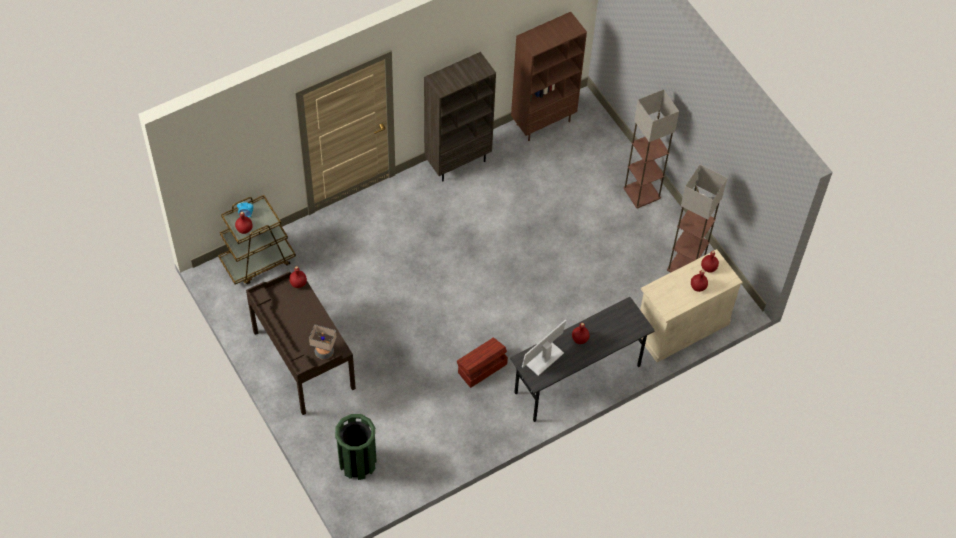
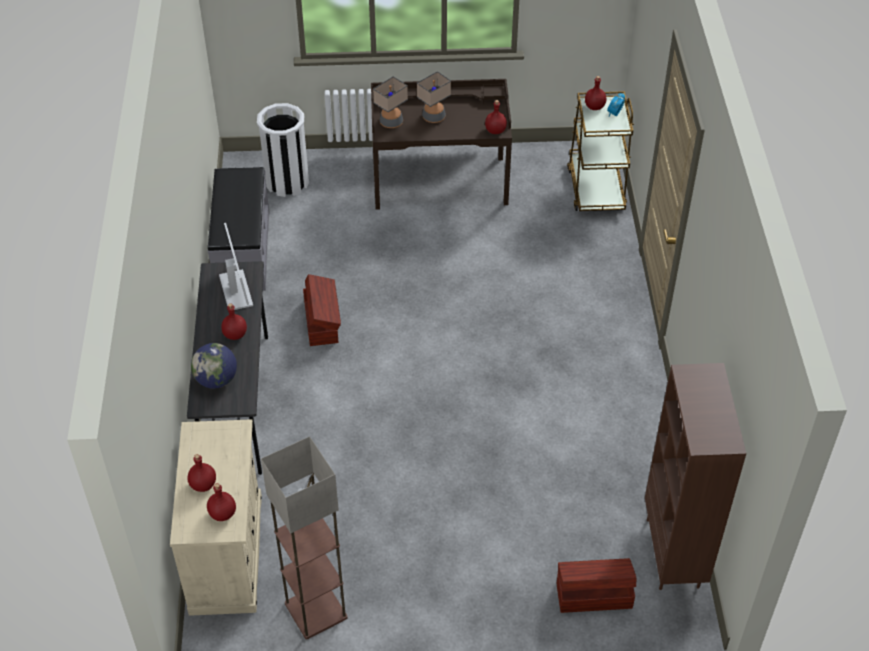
camera: 120 degrees right, 10 degrees down
(303, 327) = (434, 117): none -> table lamp
(357, 463) = (287, 182): green trash can -> white trash can
(446, 453) = (242, 251): none -> grey bench
(458, 162) = (648, 422): brown bookcase -> none
(592, 148) = (593, 595): none -> brown storage box
(619, 329) = (216, 380): none -> globe
(642, 193) = (474, 620): floor lamp -> none

